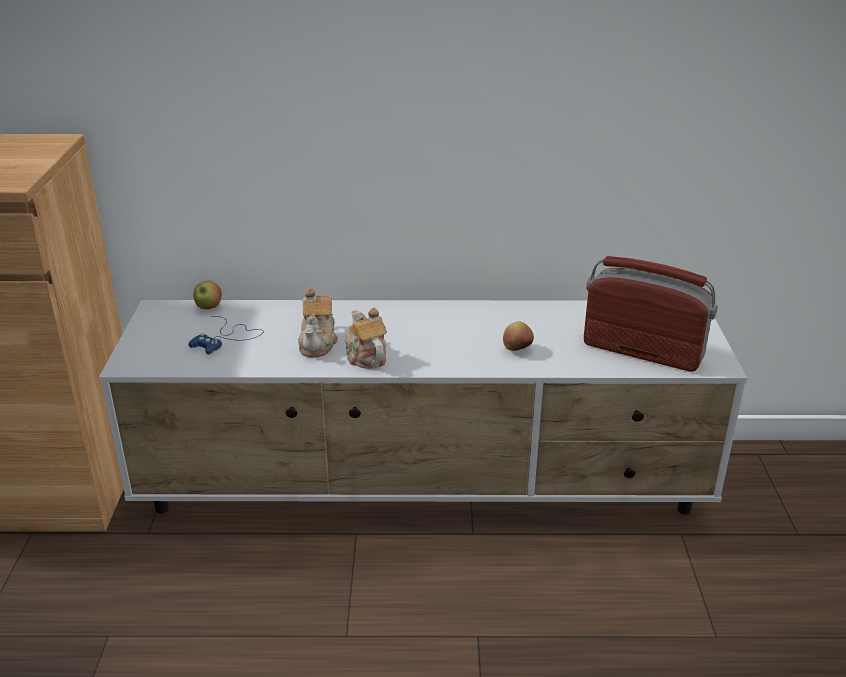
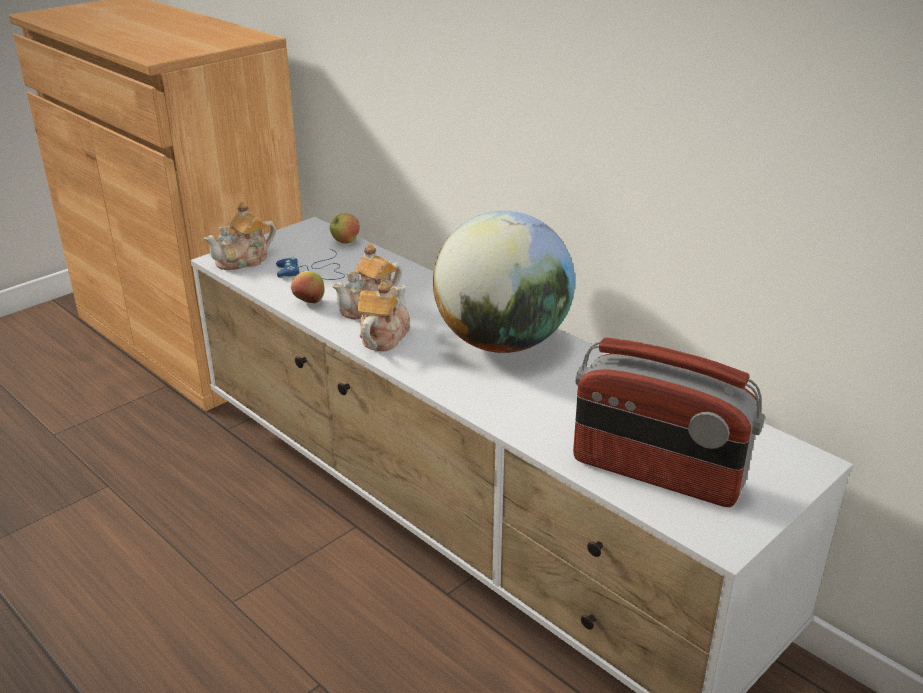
camera: 45 degrees right, 0 degrees up
(151, 356) = (244, 260): none -> teapot
(444, 324) = (502, 343): none -> globe
(517, 350) = (523, 401): apple -> apple (309, 303)
(642, 351) = (656, 473): radio -> radio turned 135 degrees clockwise

